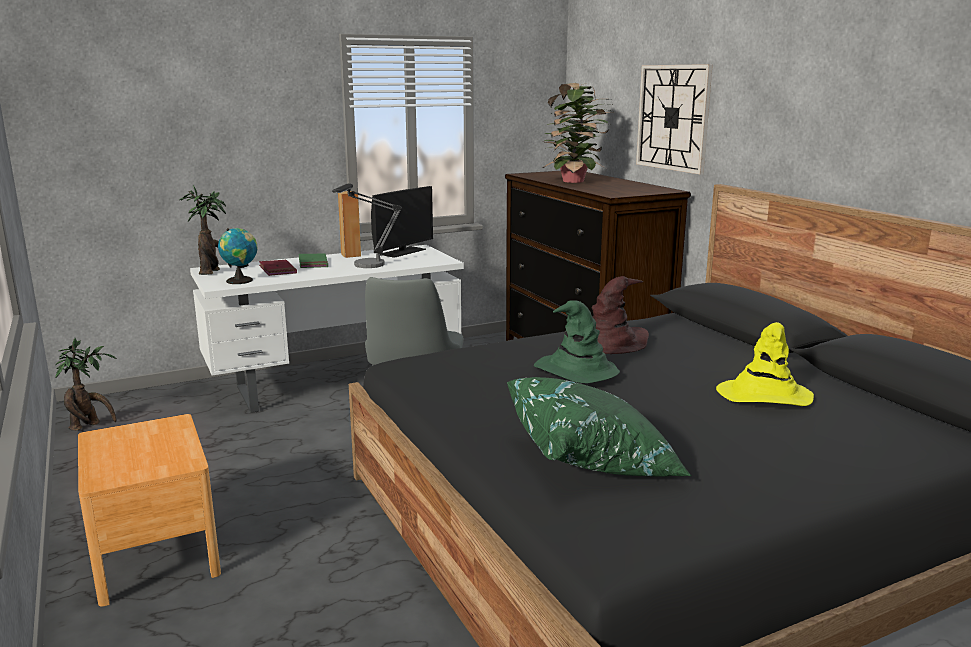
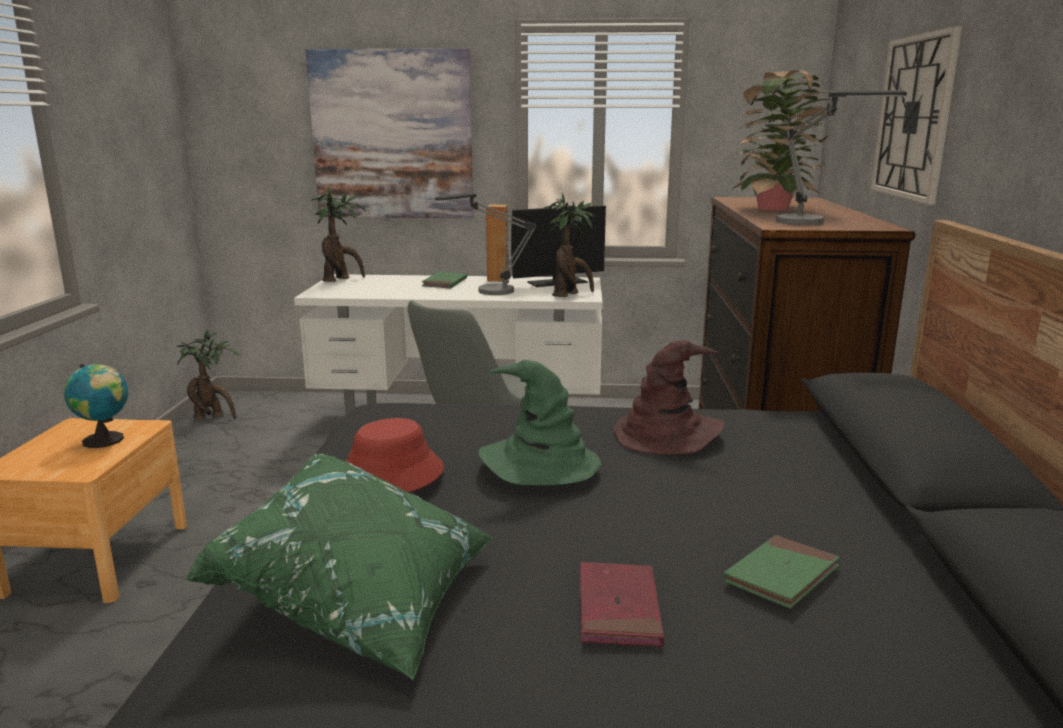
camera: 30 degrees right, 0 degrees up
(234, 135) = (392, 135): none -> picture
(241, 280) = (346, 291): globe -> globe (106, 440)
(277, 270) = (398, 285): red book -> red book (618, 608)
(431, 260) = (569, 295): none -> potted plant
(498, 397) = (389, 475): none -> red hat
(626, 190) = (814, 223): none -> table lamp
(764, 395) = (781, 576): yellow hat -> green book

